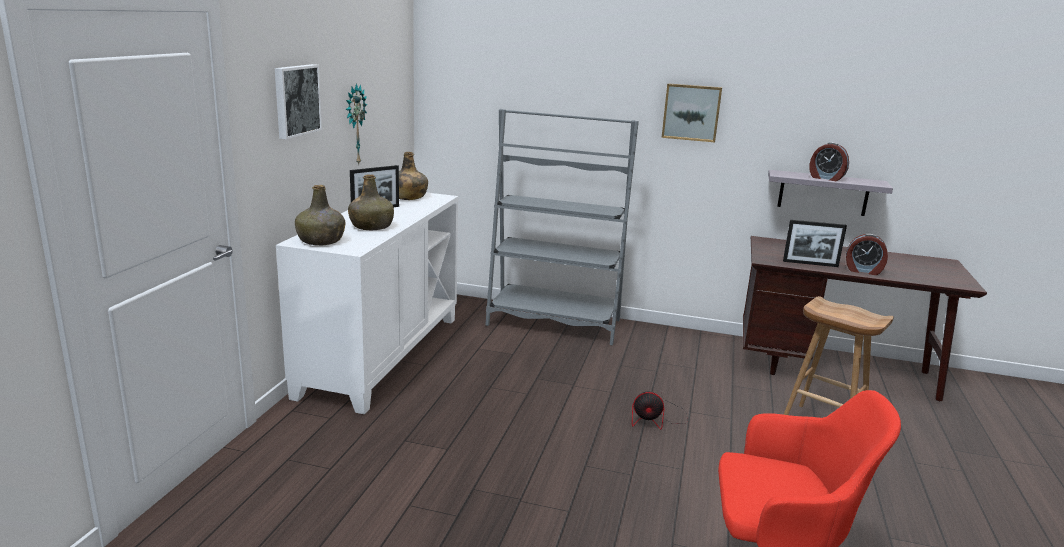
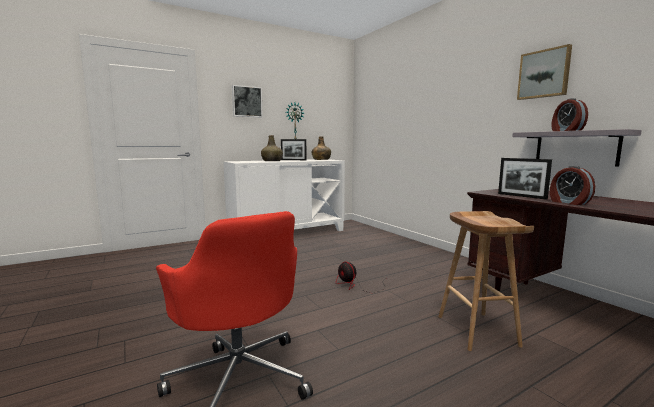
camera: 45 degrees right, 10 degrees down
(321, 241) = (240, 161): green bottle -> none
(554, 323) = (390, 241): grey bookcase -> none
(691, 112) = (473, 99): picture -> picture (544, 74)

